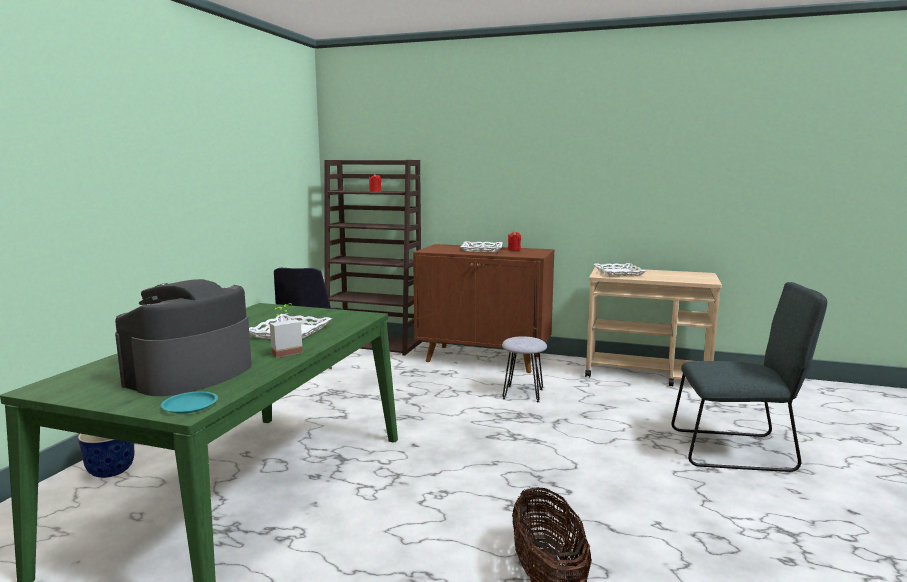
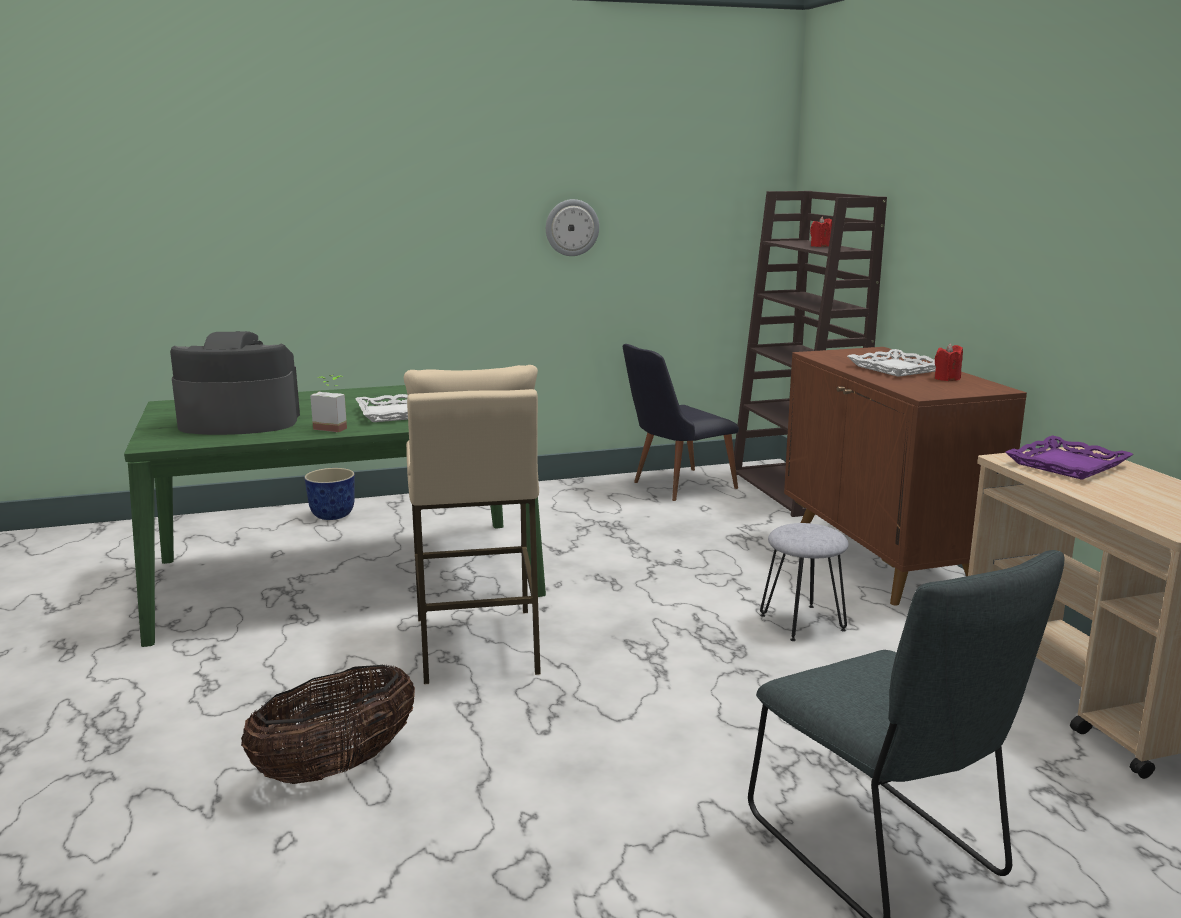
camera: 55 degrees right, 5 degrees up
(189, 406) = (164, 442): turquoise plate -> none
(224, 186) = (572, 227): none -> wall clock
(435, 480) = (476, 645): none -> beige stool
(618, 273) = (1066, 464): white tray -> purple tray

